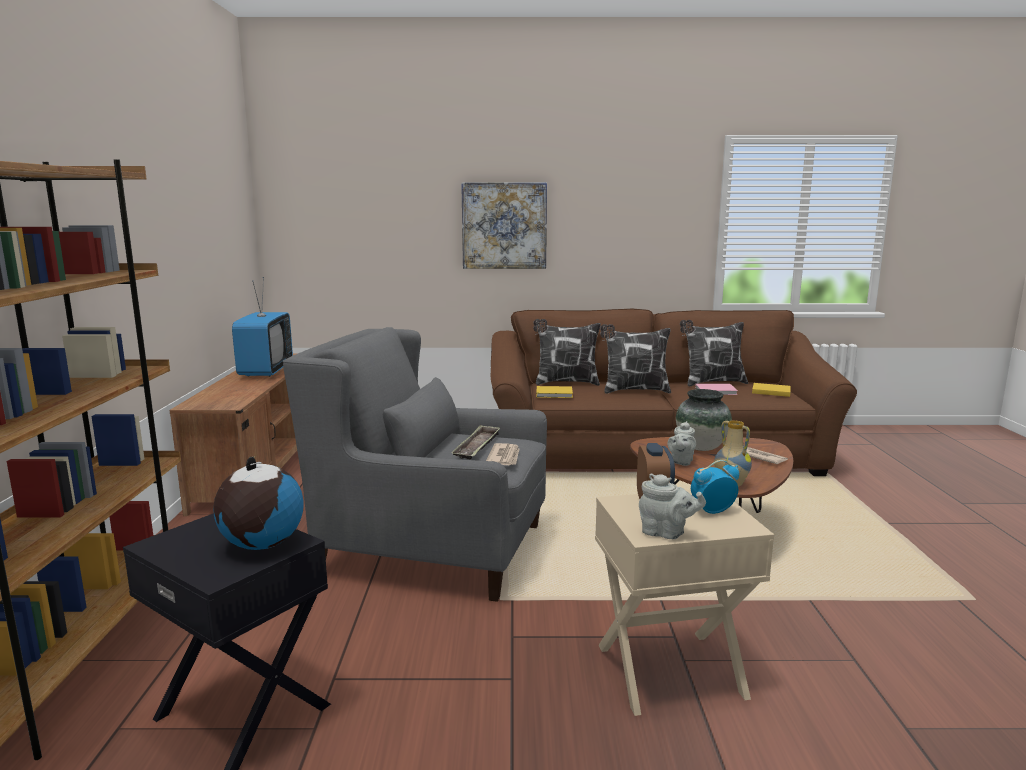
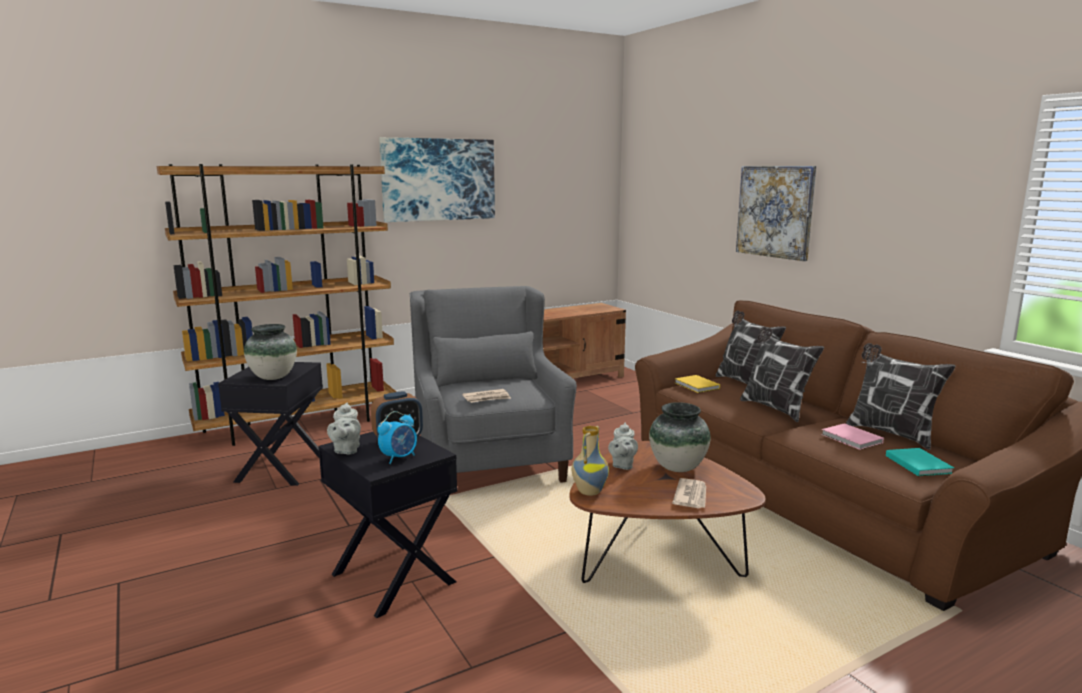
camera: 60 degrees right, 0 degrees up
(127, 193) = (438, 179): none -> picture
(261, 545) = (273, 377): globe -> vase
(265, 371) = (560, 312): television -> none
(477, 447) = (499, 388): tray -> none
(671, 672) = (392, 578): beige side table -> black side table
(681, 462) = (622, 465): grey teapot -> grey teapot turned 75 degrees counterclockwise
(711, 511) = (399, 458): alarm clock -> alarm clock turned 90 degrees clockwise
(770, 391) = (918, 463): yellow book -> turquoise book

